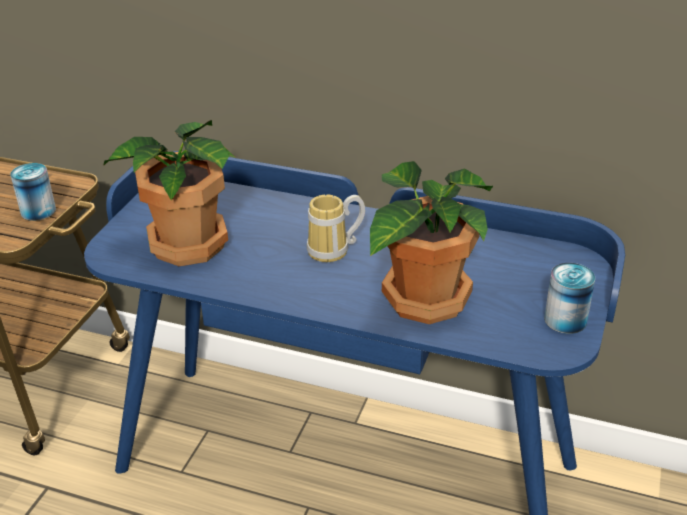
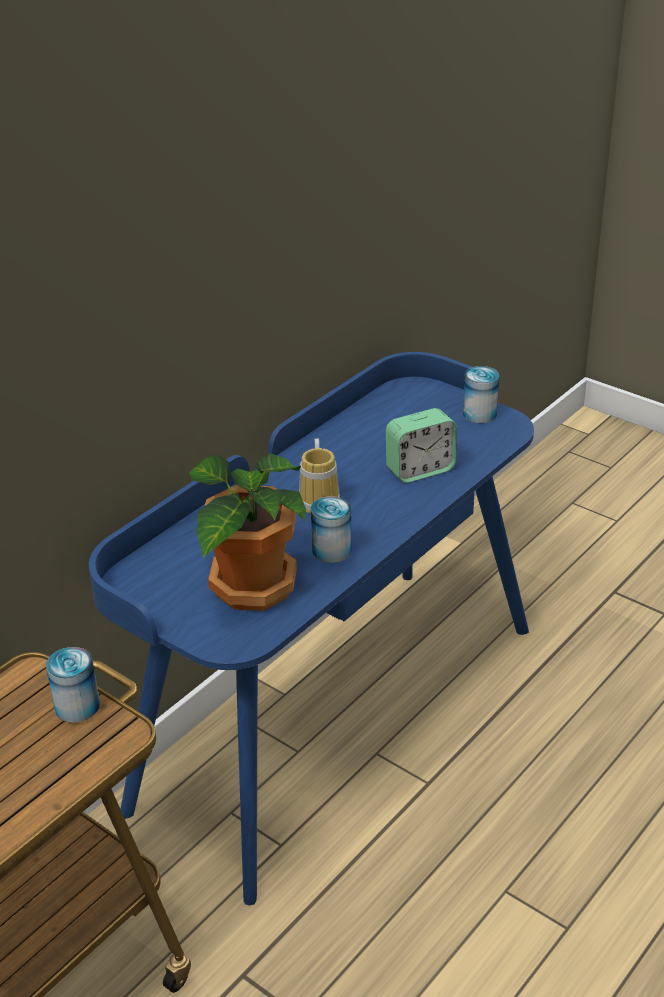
camera: 70 degrees left, 0 degrees up
(257, 274) = (331, 550): none -> can
(422, 299) = (420, 470): potted plant -> alarm clock

